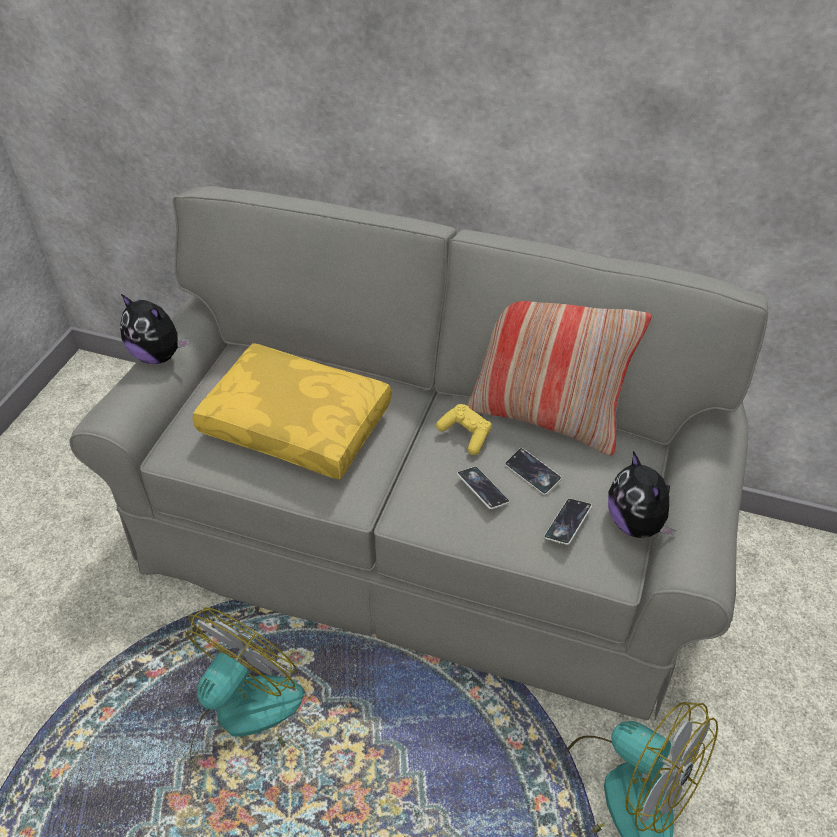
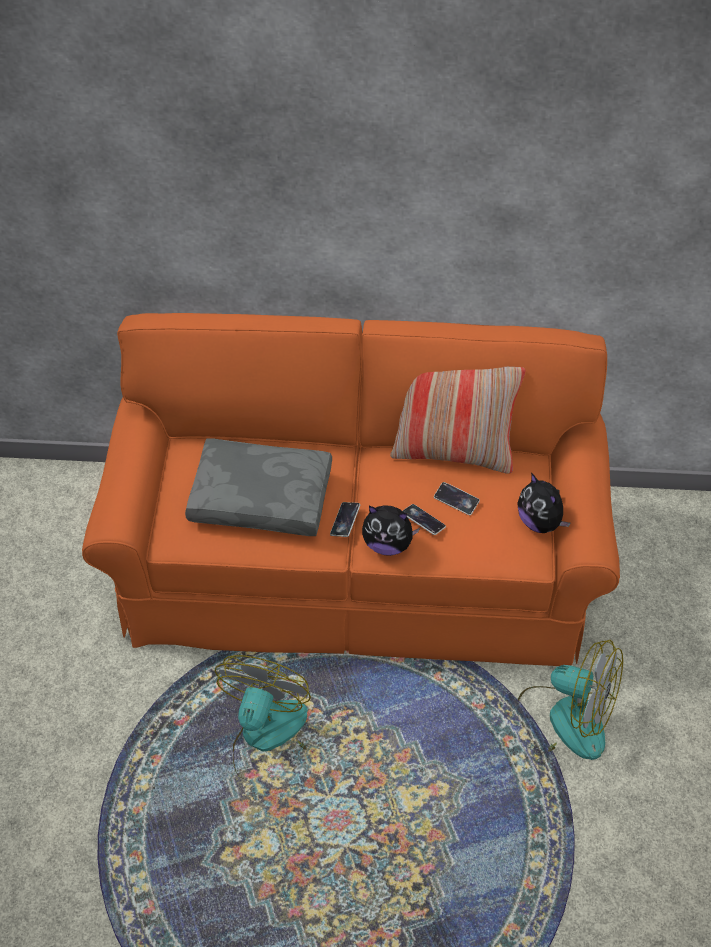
camera: 15 degrees left, 5 degrees up
(158, 355) = (126, 463): plush toy -> plush toy (387, 544)
(299, 422) = (262, 496): yellow pillow -> grey pillow
(418, 537) = (355, 565): grey sofa -> orange sofa
(466, 435) = (396, 479): yellow game controller -> none
(567, 524) = (492, 533): phone -> phone (345, 521)

